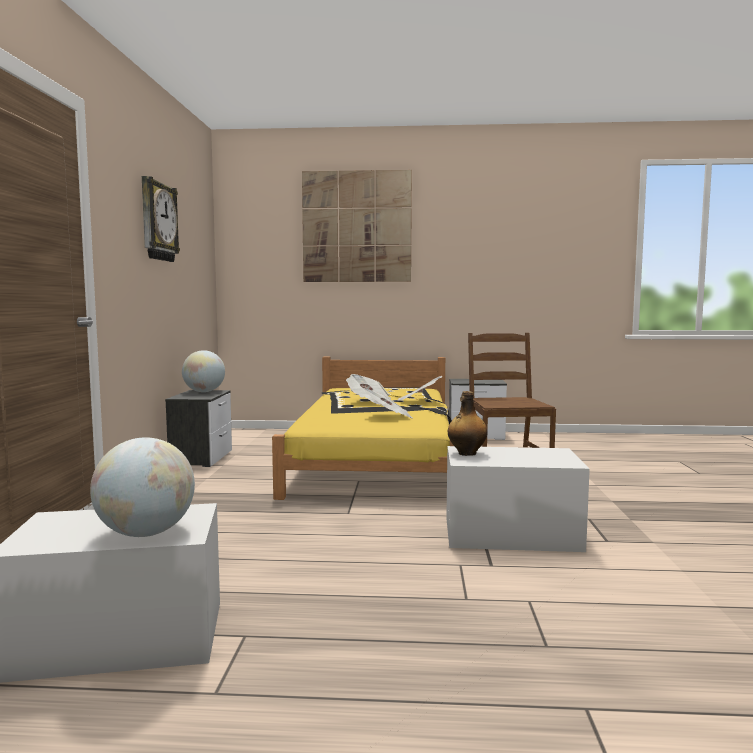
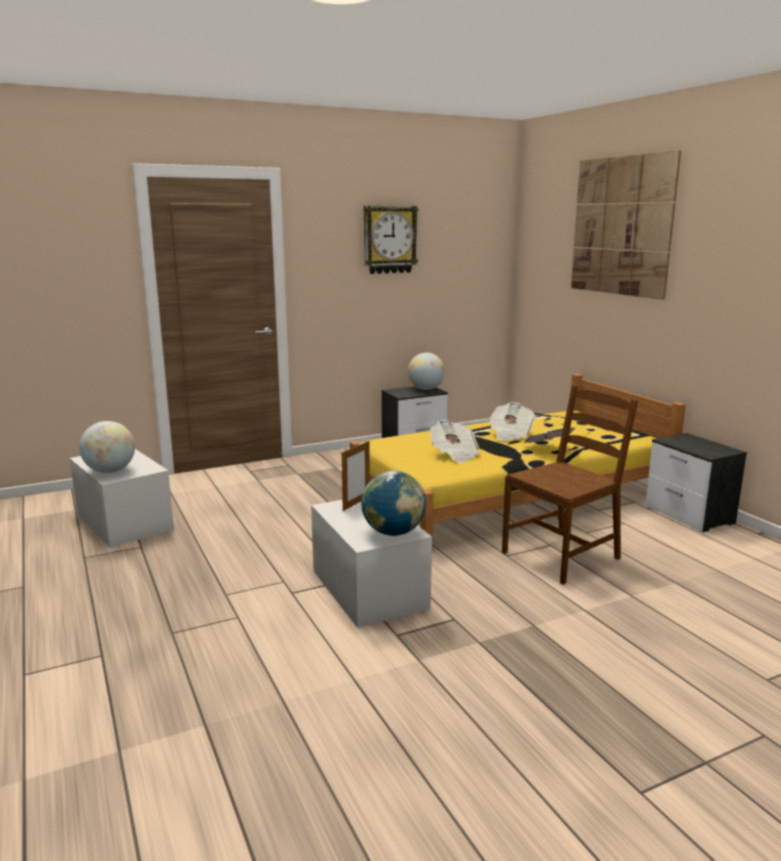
camera: 60 degrees right, 10 degrees up
(466, 453) = (356, 503): bottle -> picture frame
(551, 454) = (393, 532): none -> globe

